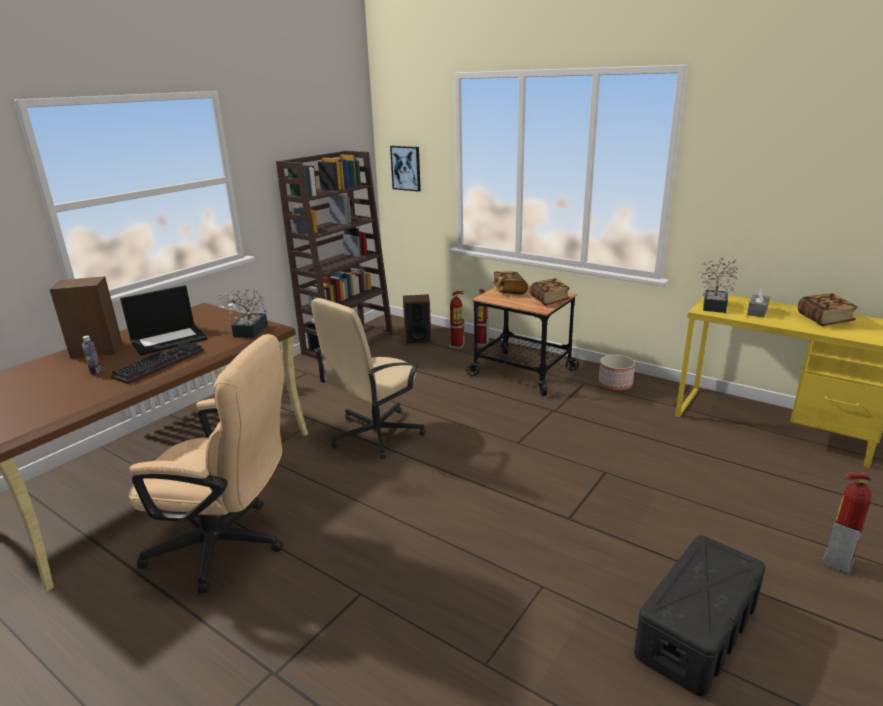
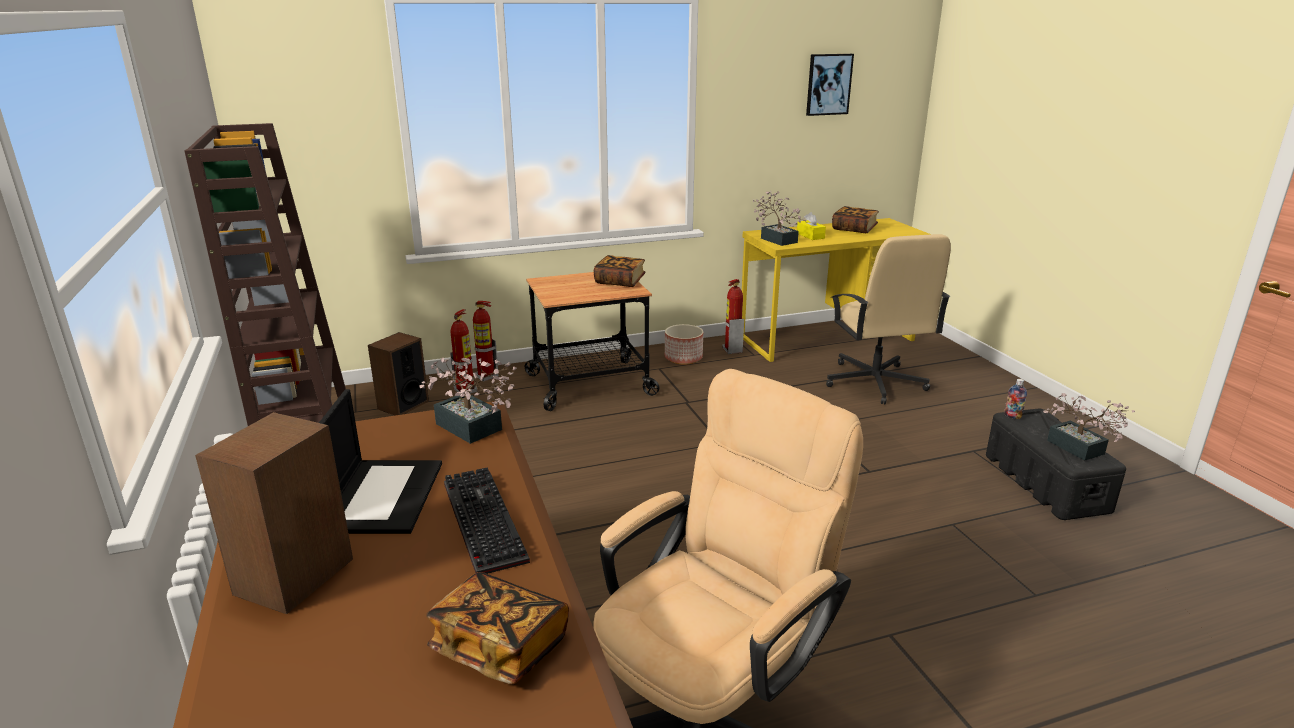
camera: 55 degrees left, 0 degrees up
(95, 371) = (413, 590): bottle -> bottle (1012, 416)
(375, 434) = (588, 515): beige office chair -> beige office chair (874, 382)
(406, 168) = (299, 147): picture -> picture (828, 84)
(509, 290) = (557, 285): book -> book (500, 646)
(699, 607) = (1080, 450): none -> potted plant
(757, 311) = (810, 236): grey tissue box -> yellow tissue box
(836, 562) = (1005, 402): fire extinguisher -> fire extinguisher (732, 350)

